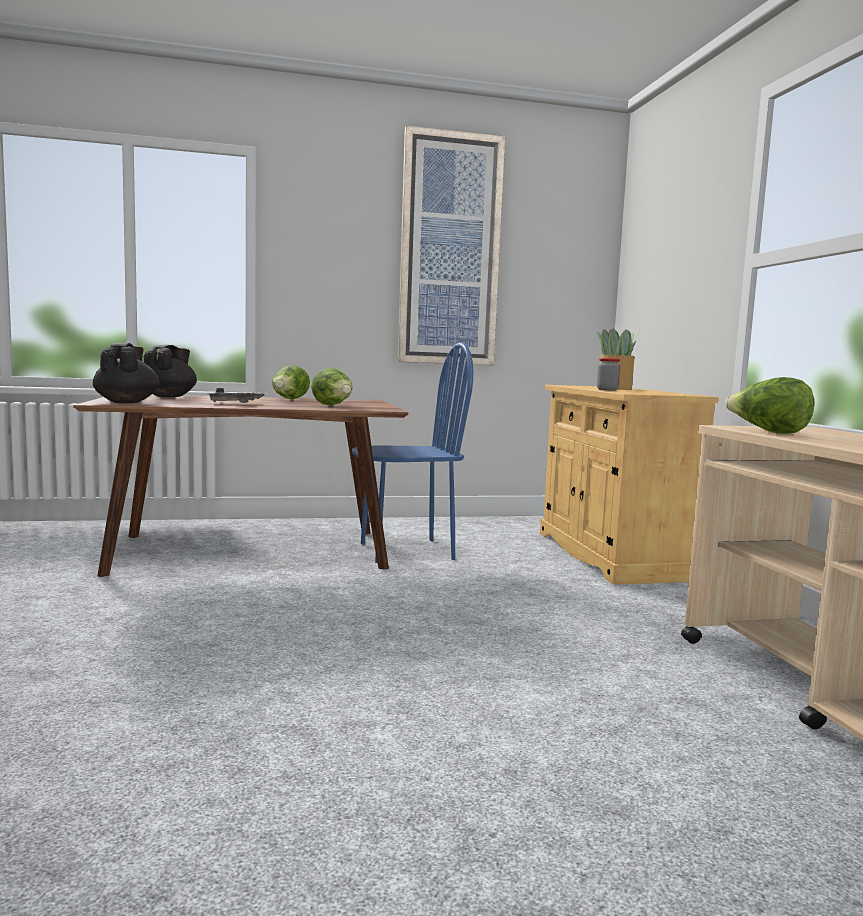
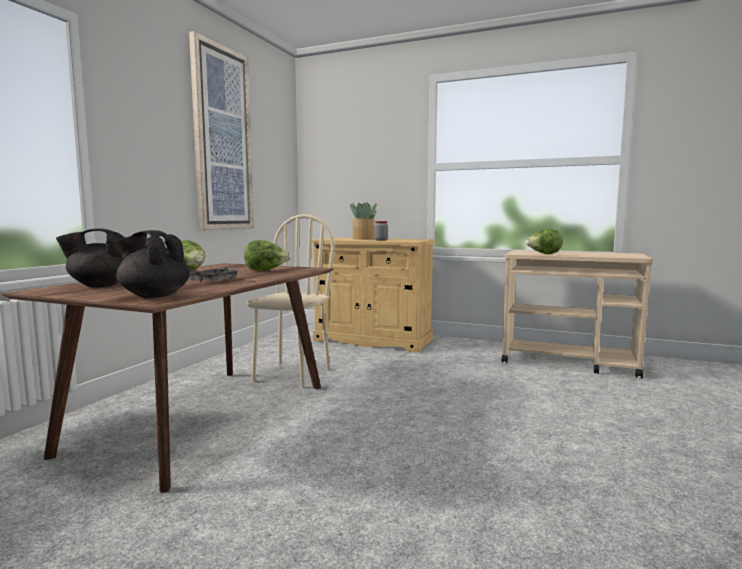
camera: 55 degrees left, 0 degrees up
(169, 397) = (99, 286): black teapot -> black teapot turned 60 degrees counterclockwise
(406, 551) = (291, 374): blue chair -> beige chair

